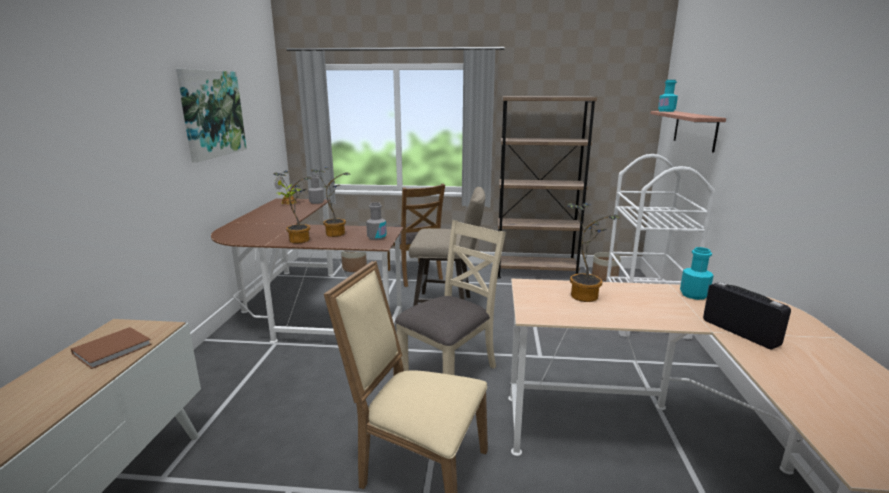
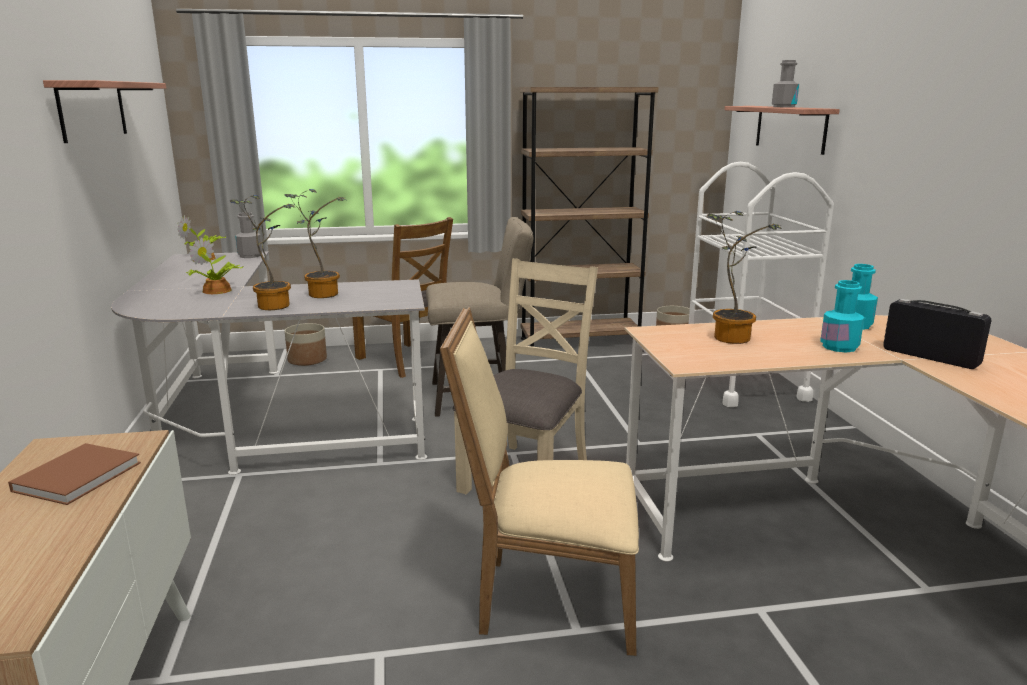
camera: 15 degrees left, 0 degrees up
(212, 113) = (93, 110): picture -> shelf
(277, 226) = (217, 291): none -> potted plant
(306, 311) = (263, 425): brown desk -> grey desk
(376, 237) = (392, 294): grey bottle -> grey bottle (783, 107)
(666, 111) = (746, 105): turquoise bottle -> turquoise bottle (839, 347)

